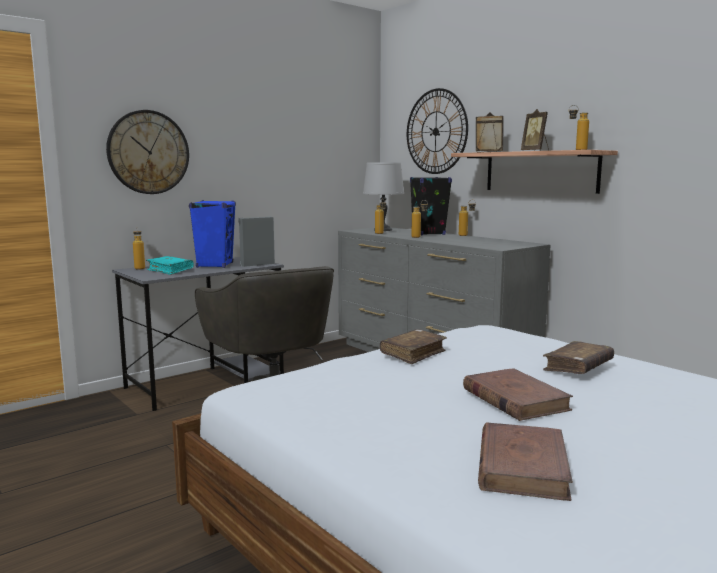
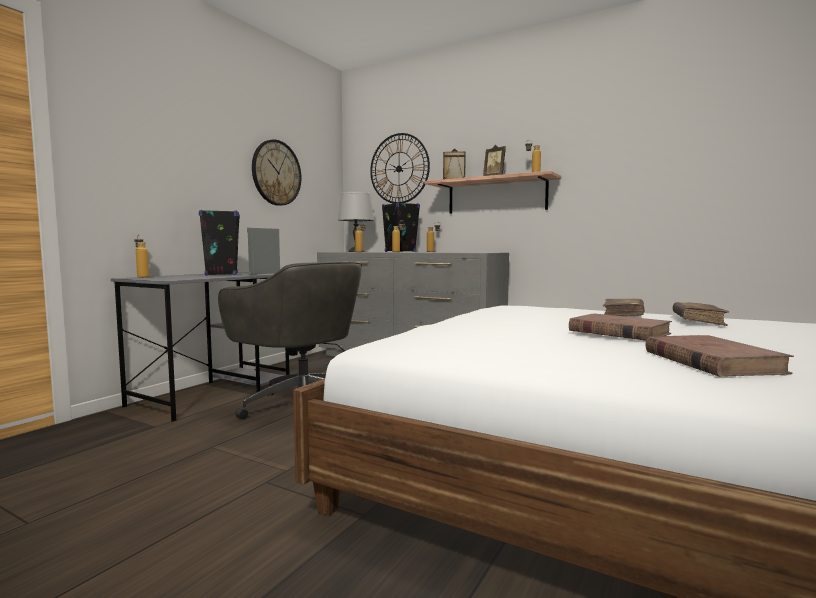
camera: 20 degrees left, 5 degrees down
(148, 152) = (149, 160): wall clock -> wall clock (276, 173)
(170, 270) = (181, 277): turquoise book -> none
(215, 265) = (221, 274): blue speaker -> black speaker
(413, 354) = (484, 318): brown book -> brown book (698, 321)

